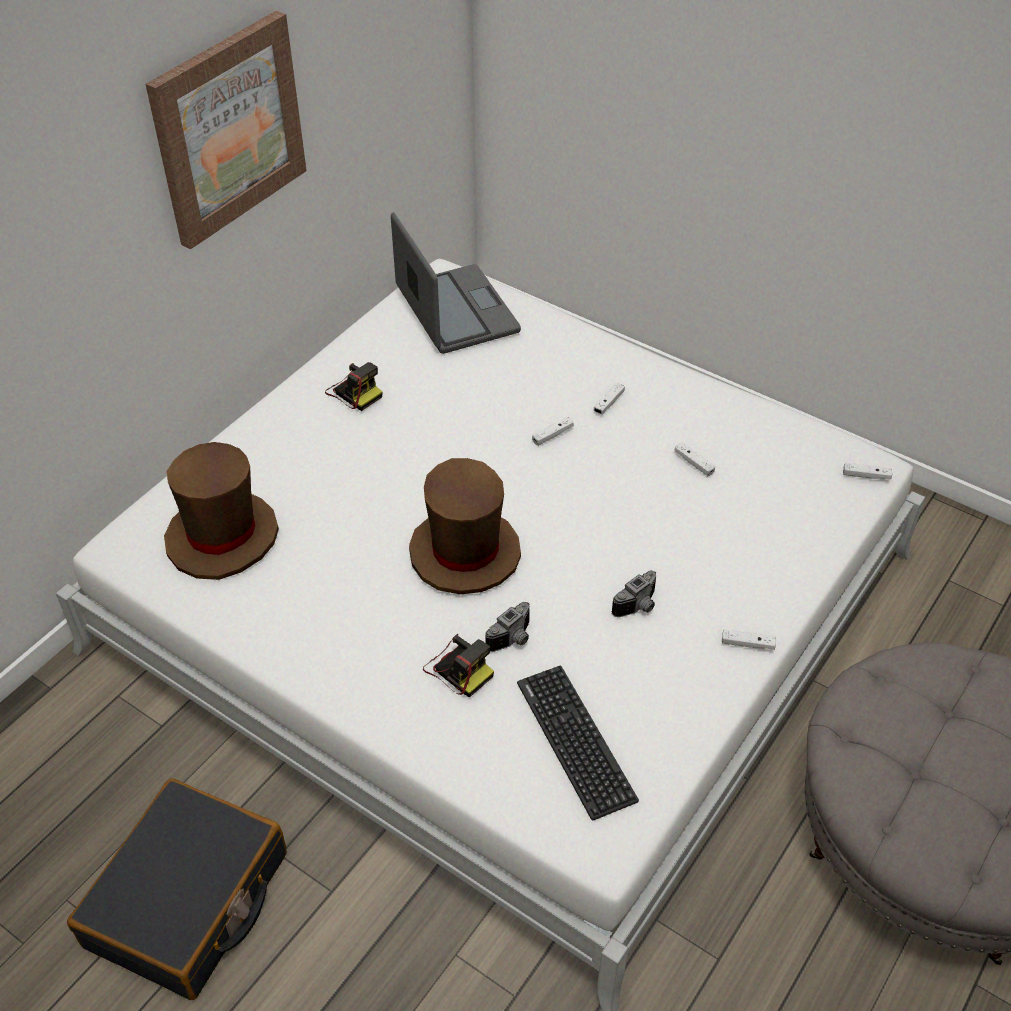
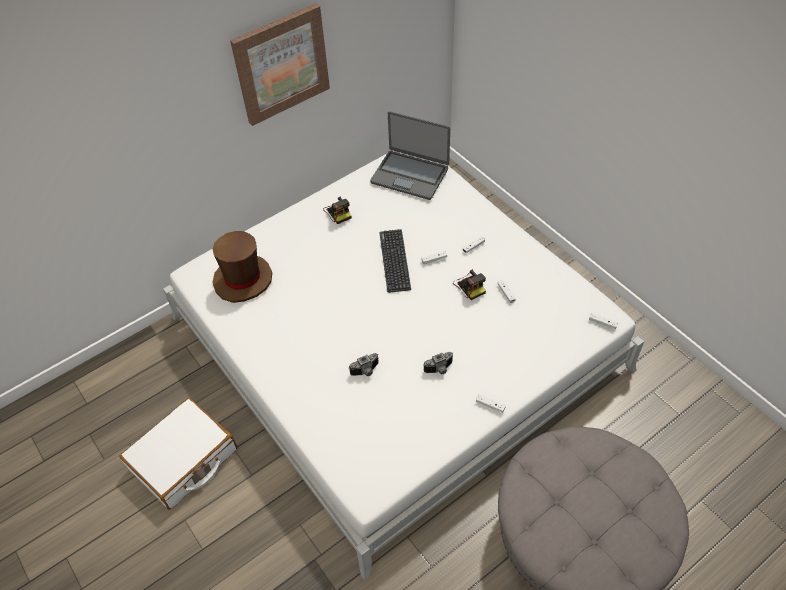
camera: 20 degrees right, 5 degrees up
(188, 901) = (184, 460): black suitcase -> white suitcase
(455, 311) = (410, 175): laptop -> laptop turned 120 degrees clockwise
(458, 668) = (332, 380): camera -> camera (469, 286)
(464, 553) = (359, 317): brown hat -> none
(575, 740) = (376, 435): keyboard -> keyboard (394, 260)

